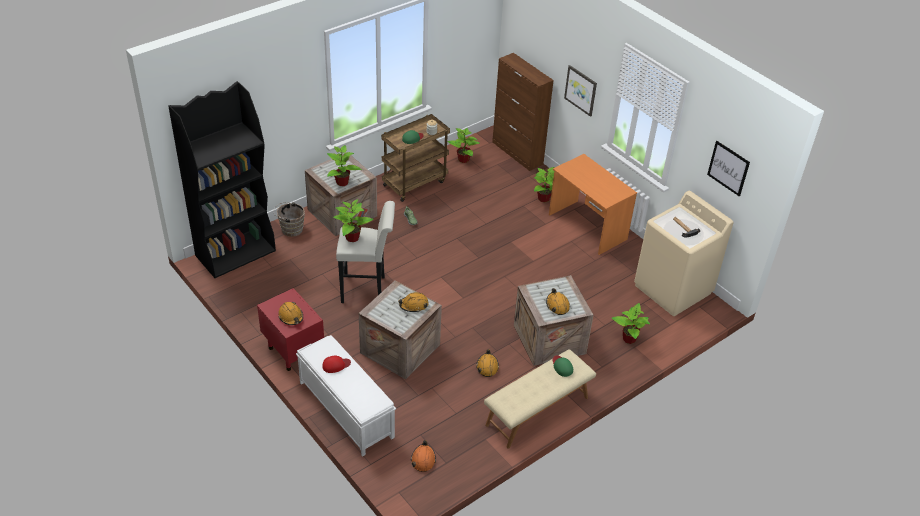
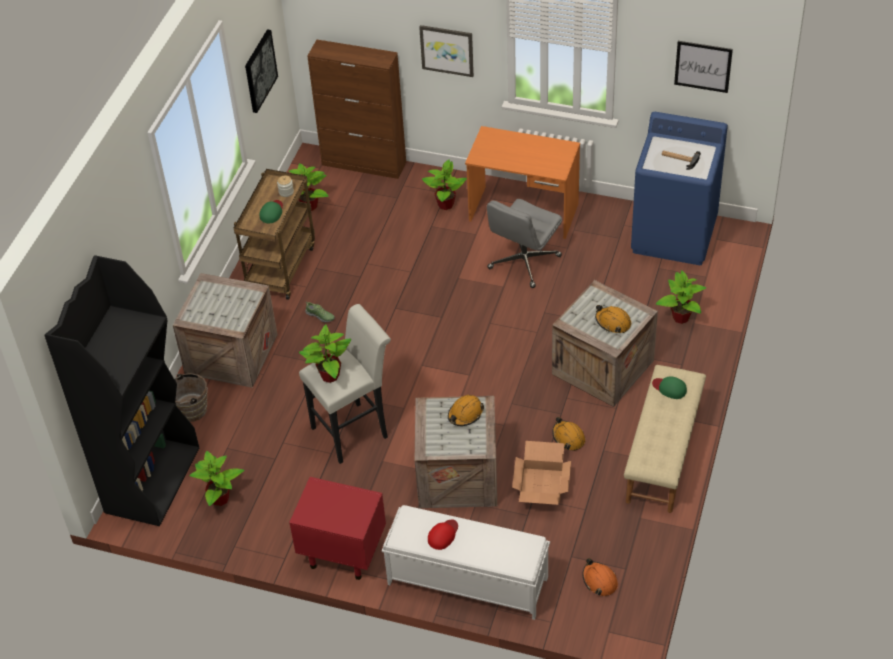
camera: 30 degrees left, 5 degrees up
(291, 316) = (343, 511): orange hard hat -> none
(342, 182) = (235, 315): potted plant -> potted plant (220, 499)
(444, 384) = (542, 486): none -> cardboard box
(460, 52) = (260, 71): none -> picture
(559, 254) = (524, 263): none -> grey office chair
(673, 289) = (674, 235): beige washing machine -> blue washing machine

